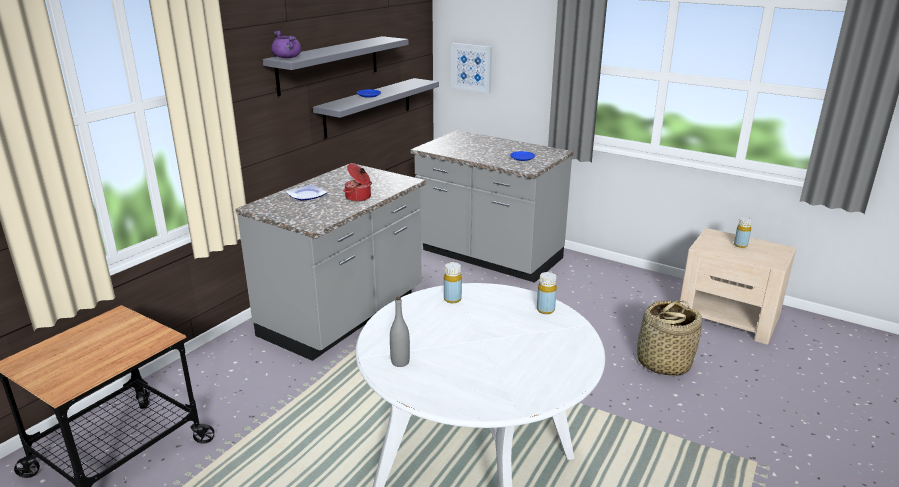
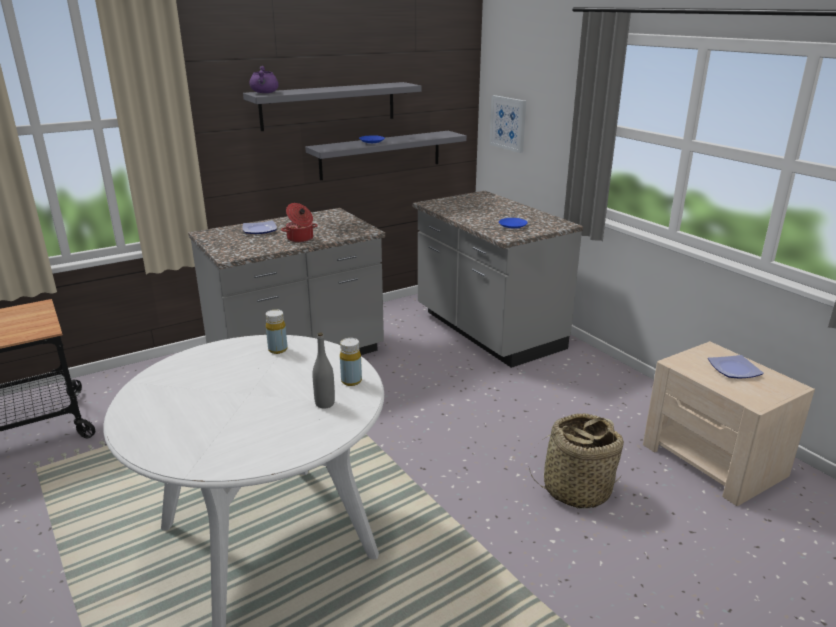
camera: 25 degrees right, 0 degrees up
(400, 362) = (154, 395): grey bottle -> grey bottle (325, 403)
(740, 245) = (733, 370): yellow bottle -> plate

